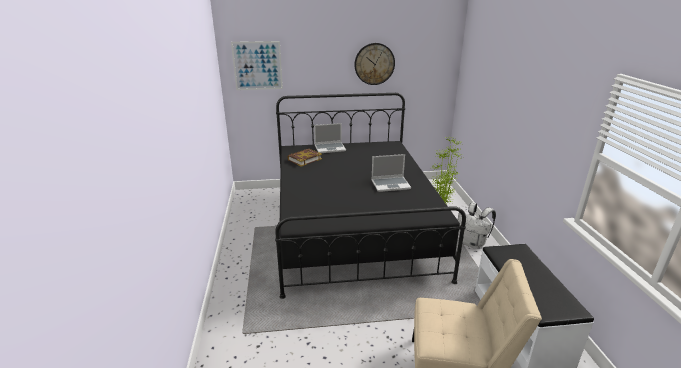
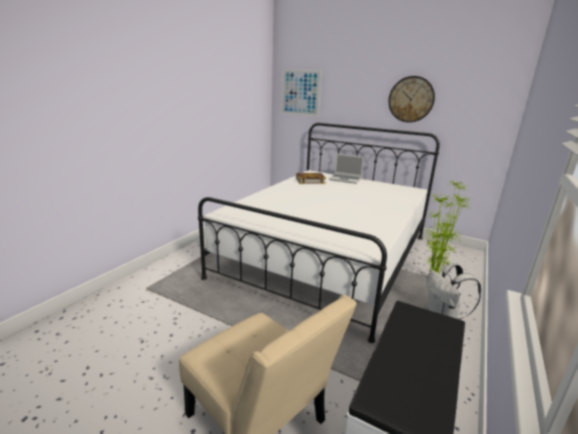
camera: 35 degrees right, 5 degrees down
(353, 227) = (327, 256): black bed -> white bed
(391, 184) = (358, 213): laptop -> none

